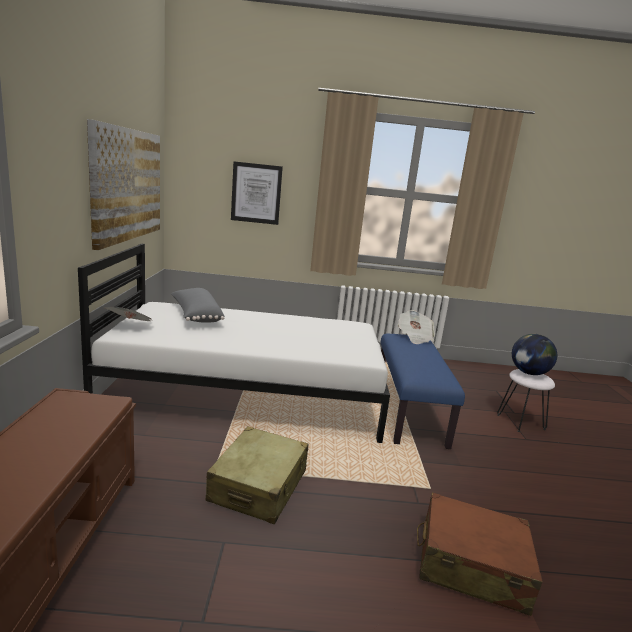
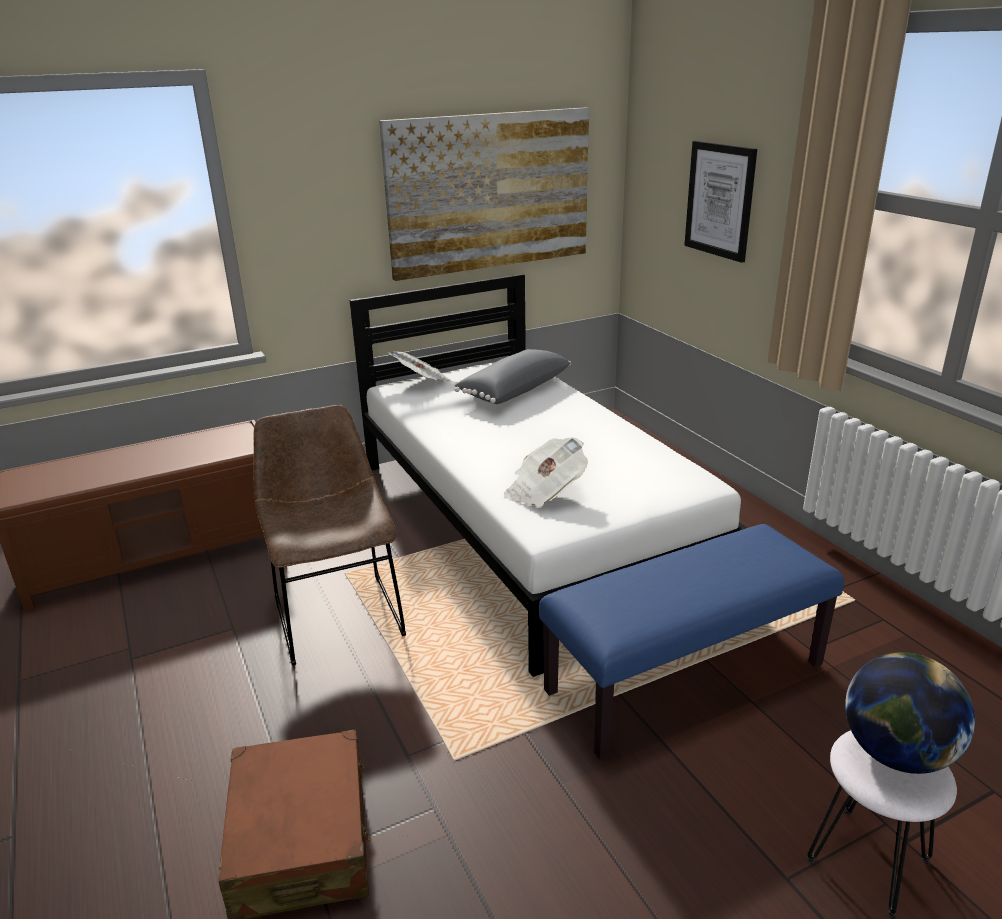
camera: 65 degrees right, 10 degrees up
(259, 486) = (337, 613): beige suitcase -> brown chair
(414, 337) = (785, 553): newspaper -> newspaper (544, 491)

